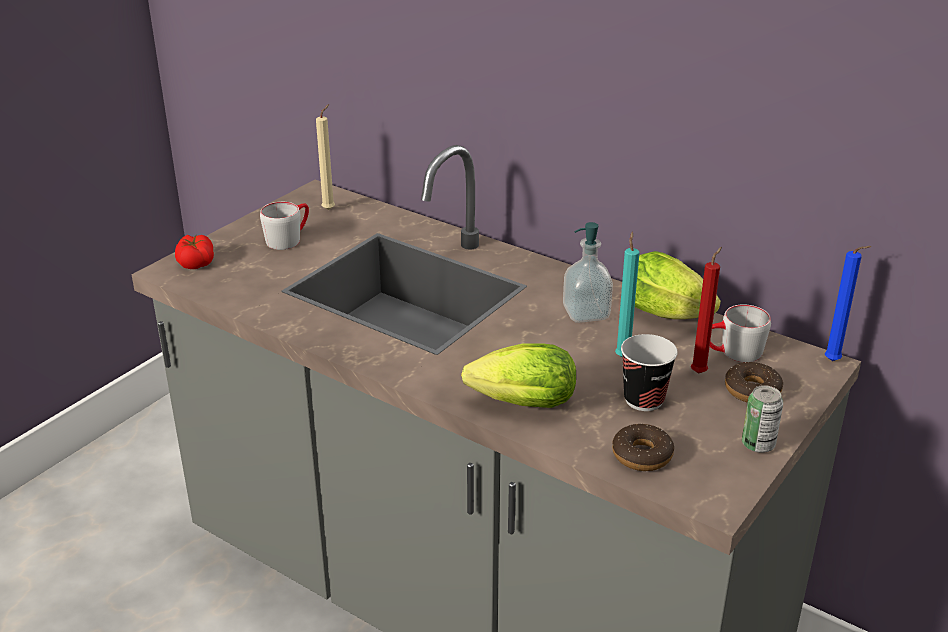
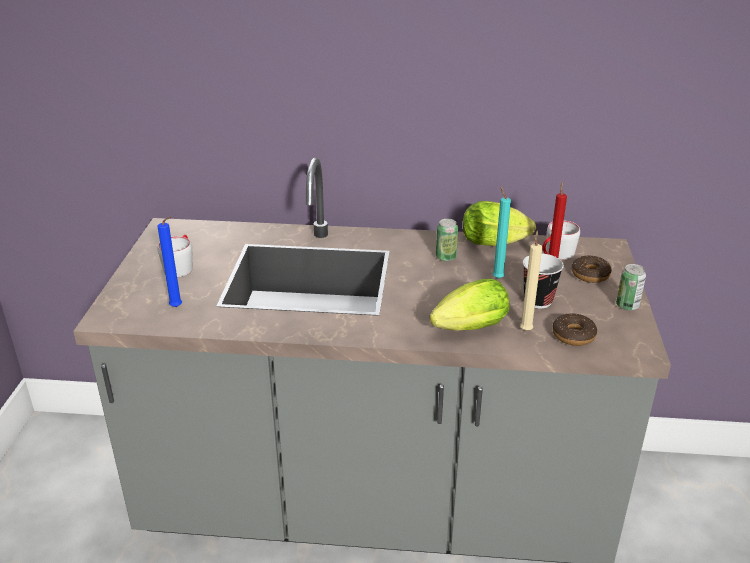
camera: 30 degrees left, 0 degrees up
(195, 262) = (121, 305): tomato -> none
(330, 209) = (190, 236): beige candle -> beige candle (526, 329)
(586, 313) = (446, 257): soap dispenser -> can
(834, 362) = (614, 243): blue candle -> blue candle (178, 307)

